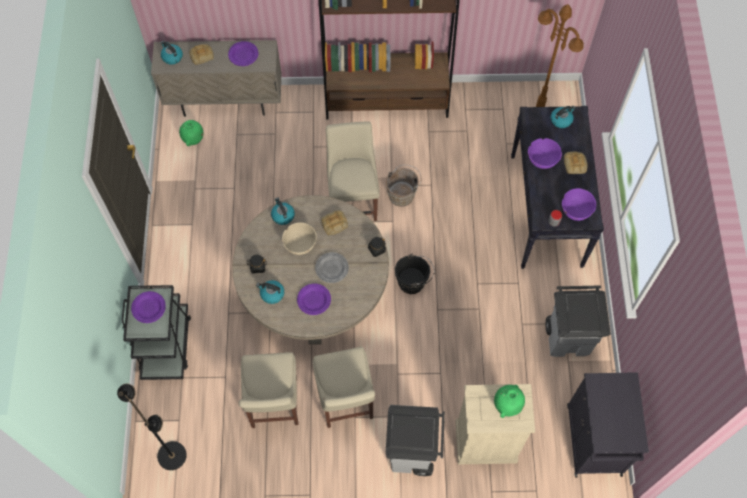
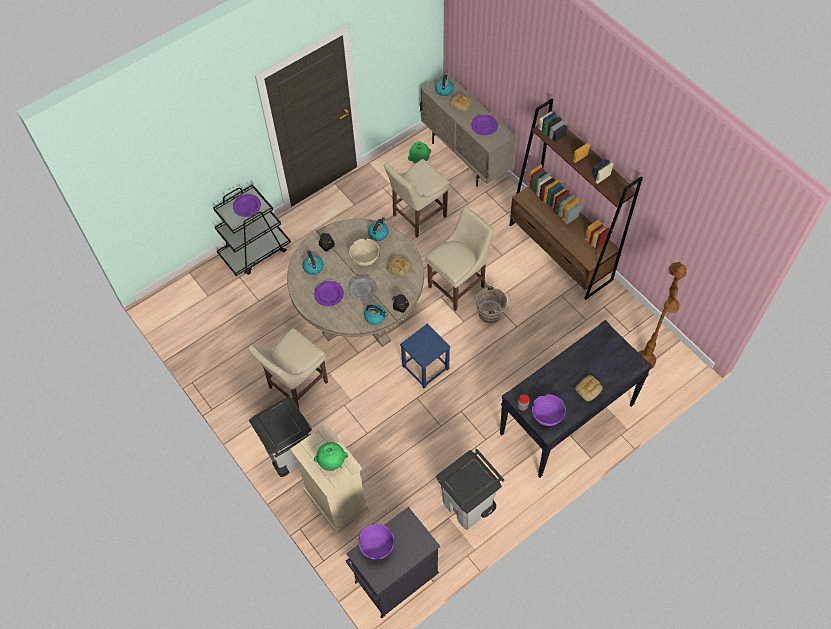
camera: 55 degrees right, 5 degrees down
(172, 455) = (181, 309): black floor lamp -> none
(274, 406) = (260, 344): beige chair -> beige chair (417, 217)
(413, 282) = (425, 367): black bucket -> blue stool
(542, 159) = (571, 364): purple bowl -> purple bowl (377, 546)
(561, 120) = (620, 355): kettle -> kettle (375, 317)

